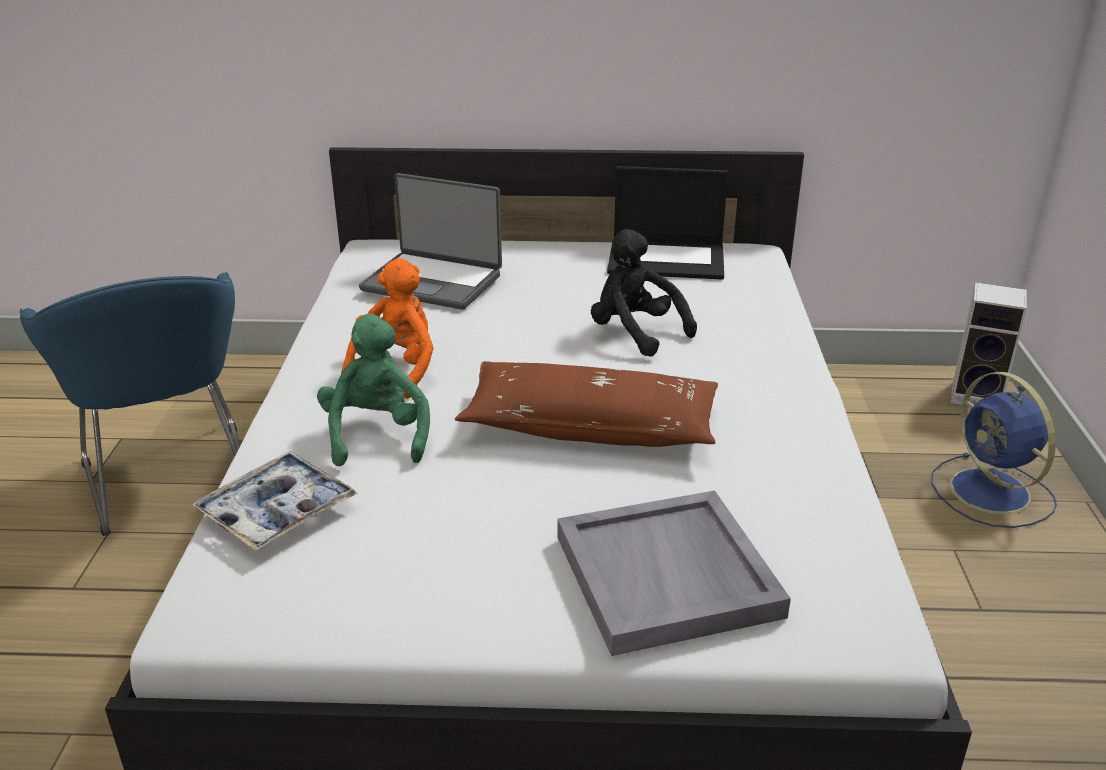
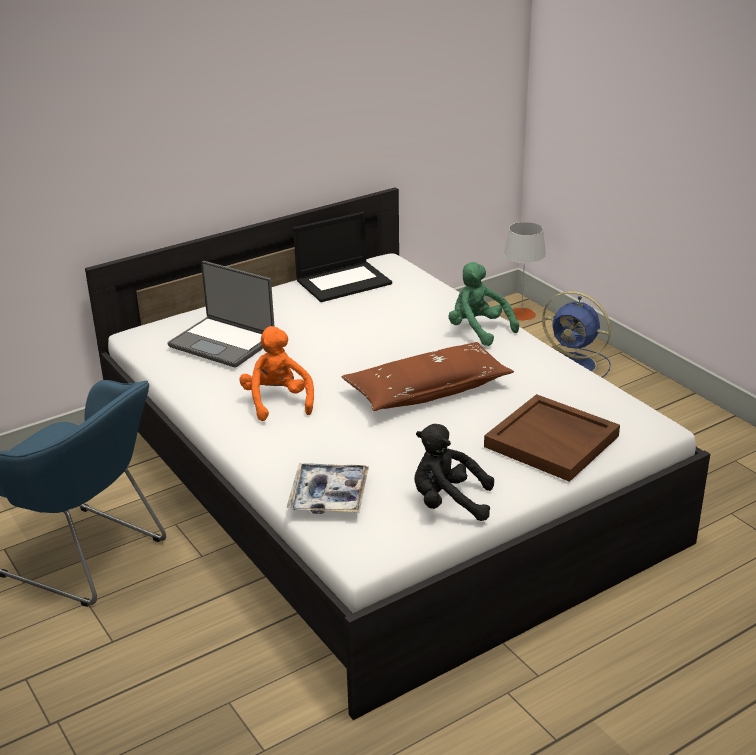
camera: 35 degrees left, 0 degrees up
(377, 435) = (322, 439): green plush toy -> green plush toy (478, 330)
(433, 282) = (223, 343): laptop -> laptop turned 45 degrees clockwise
(635, 333) = (384, 332): black plush toy -> black plush toy (448, 502)
(669, 576) = (553, 441): grey tray -> brown tray
(978, 396) = (521, 314): speaker -> grey table lamp

